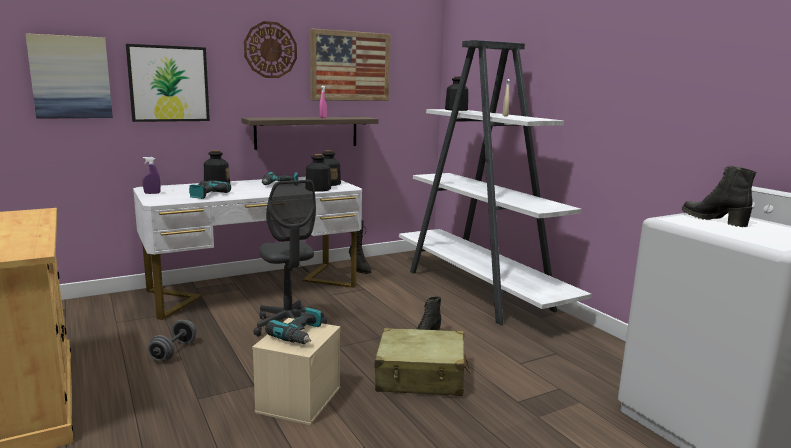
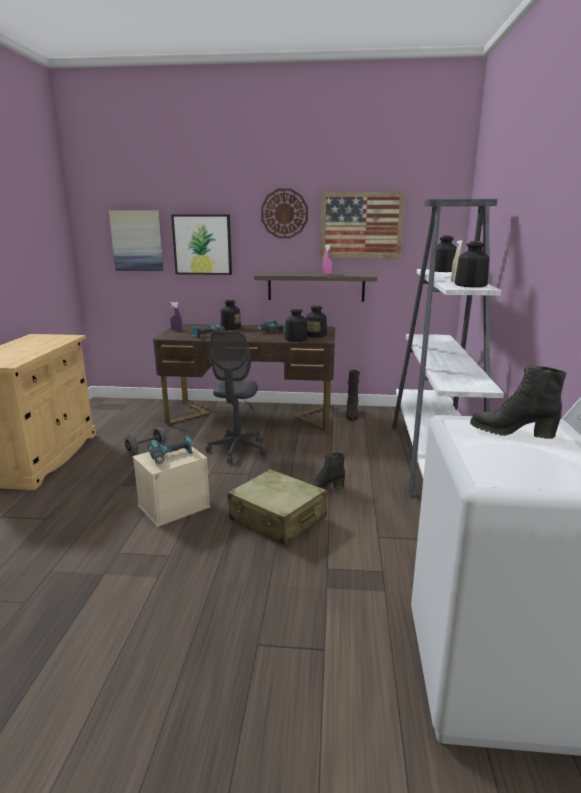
camera: 35 degrees right, 5 degrees up
(254, 288) = (250, 415): white desk -> brown desk
(529, 118) = (470, 285): none -> bottle
(714, 220) = (511, 432): black boot -> black boot turned 75 degrees counterclockwise

